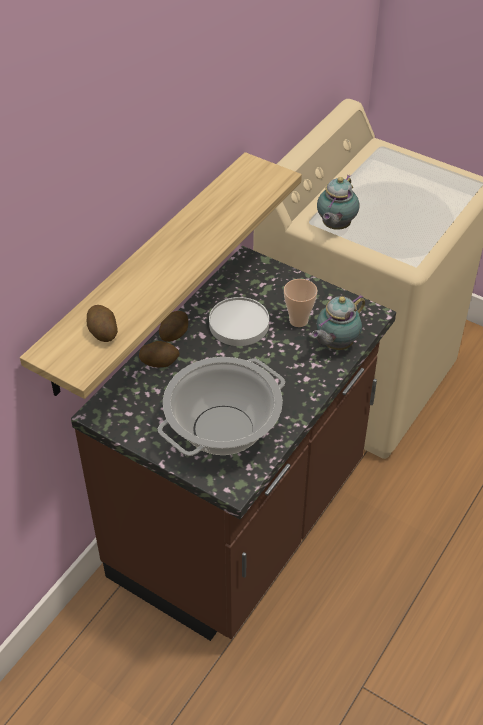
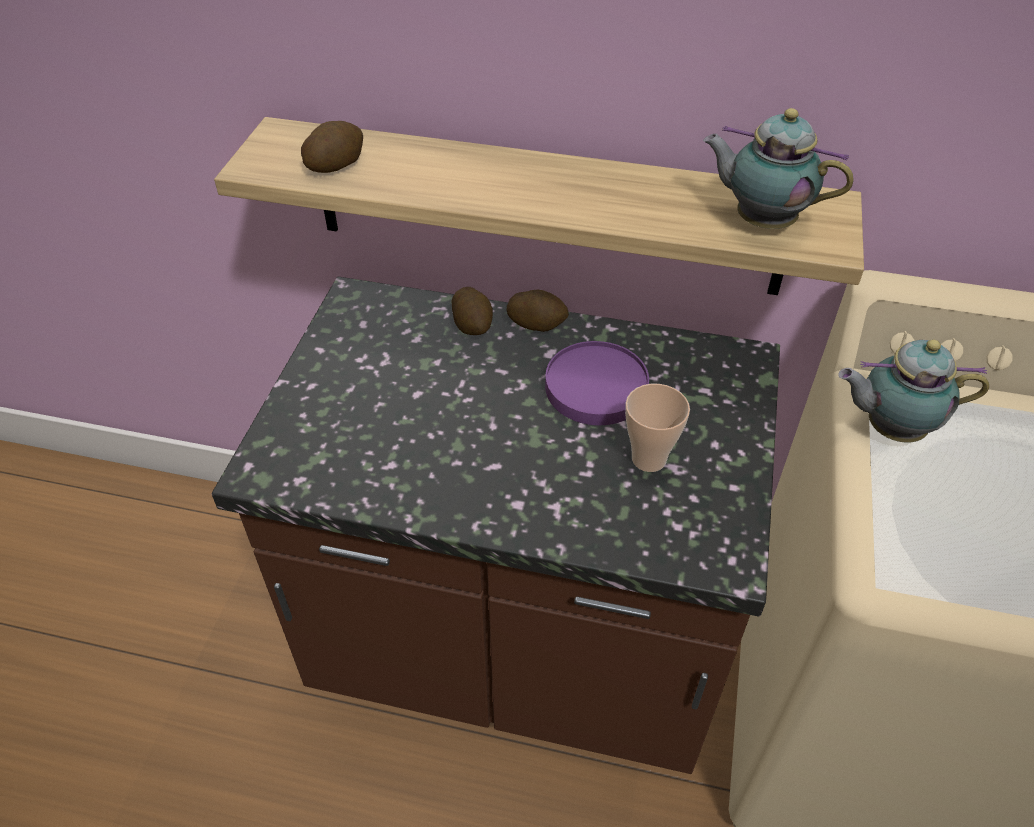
camera: 70 degrees right, 0 degrees up
(223, 430) = (363, 429): cooking pot -> none
(238, 324) = (596, 387): white plate -> purple plate
(335, 345) = (619, 525): teapot -> teapot (760, 221)

